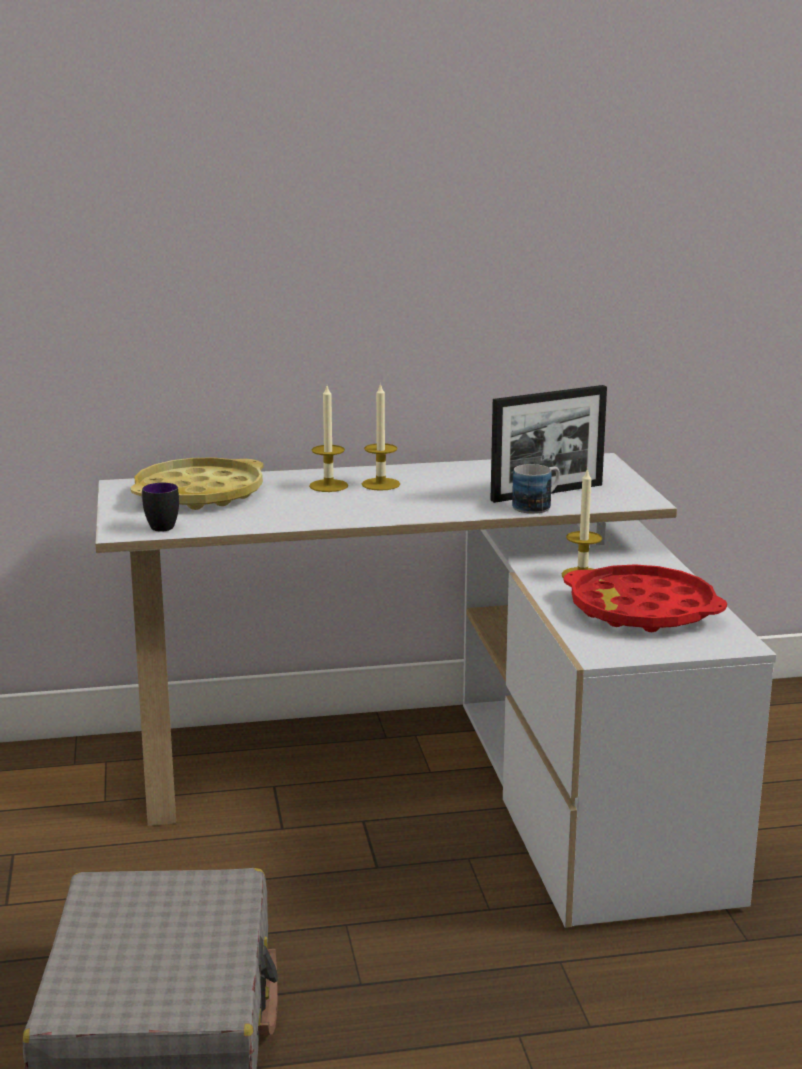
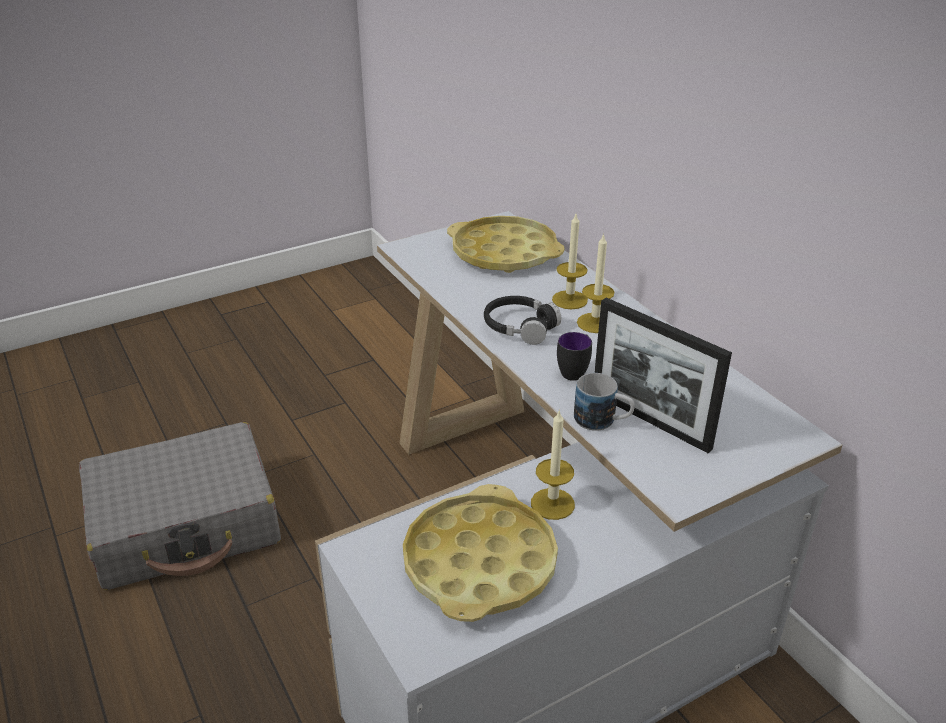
camera: 70 degrees right, 15 degrees up
(158, 526) = (422, 256): mug -> mug (575, 371)
(359, 509) = (520, 327): none -> black headphones
(642, 610) = (479, 563): red tray -> yellow tray

